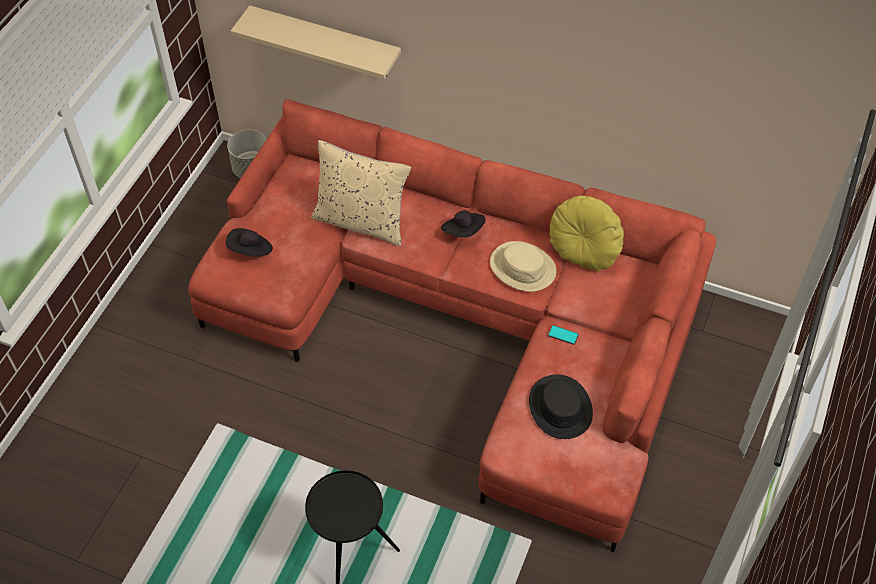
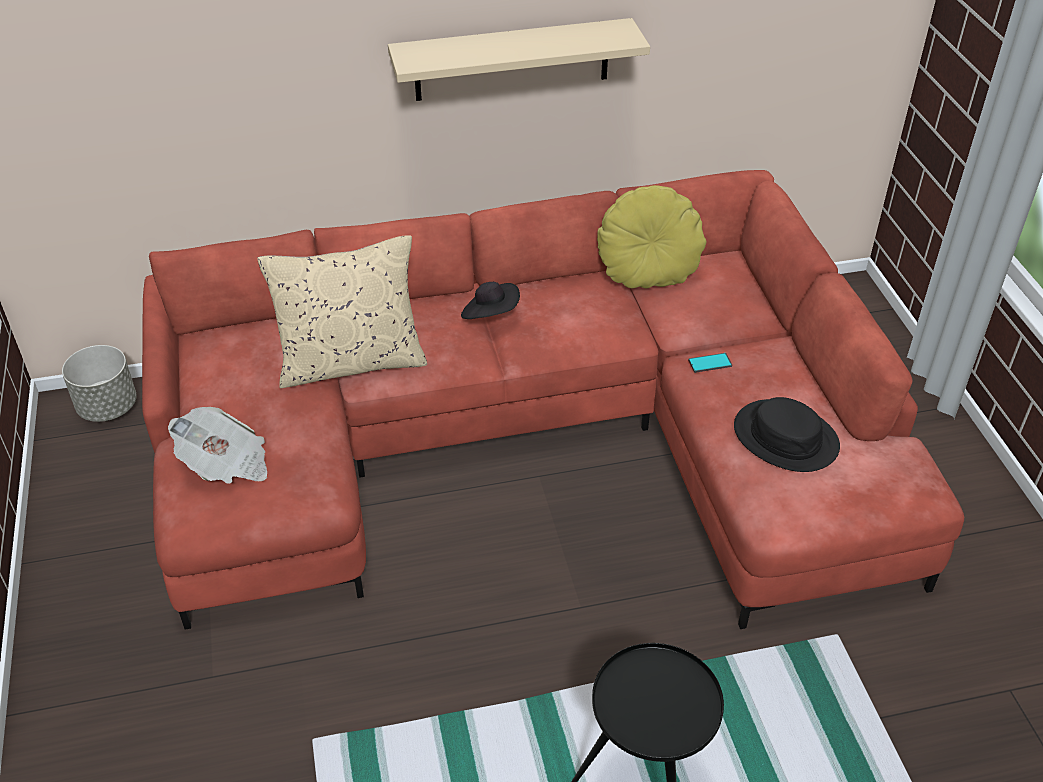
camera: 35 degrees left, 10 degrees down
(251, 251) = (226, 464): black hat -> newspaper
(325, 42) = (185, 138): beige shelf -> beige shelf (512, 60)
(523, 267) = (596, 318): beige hat -> none

